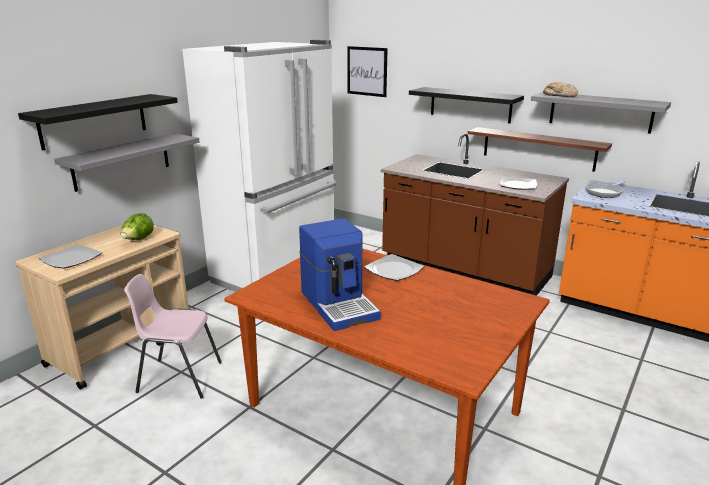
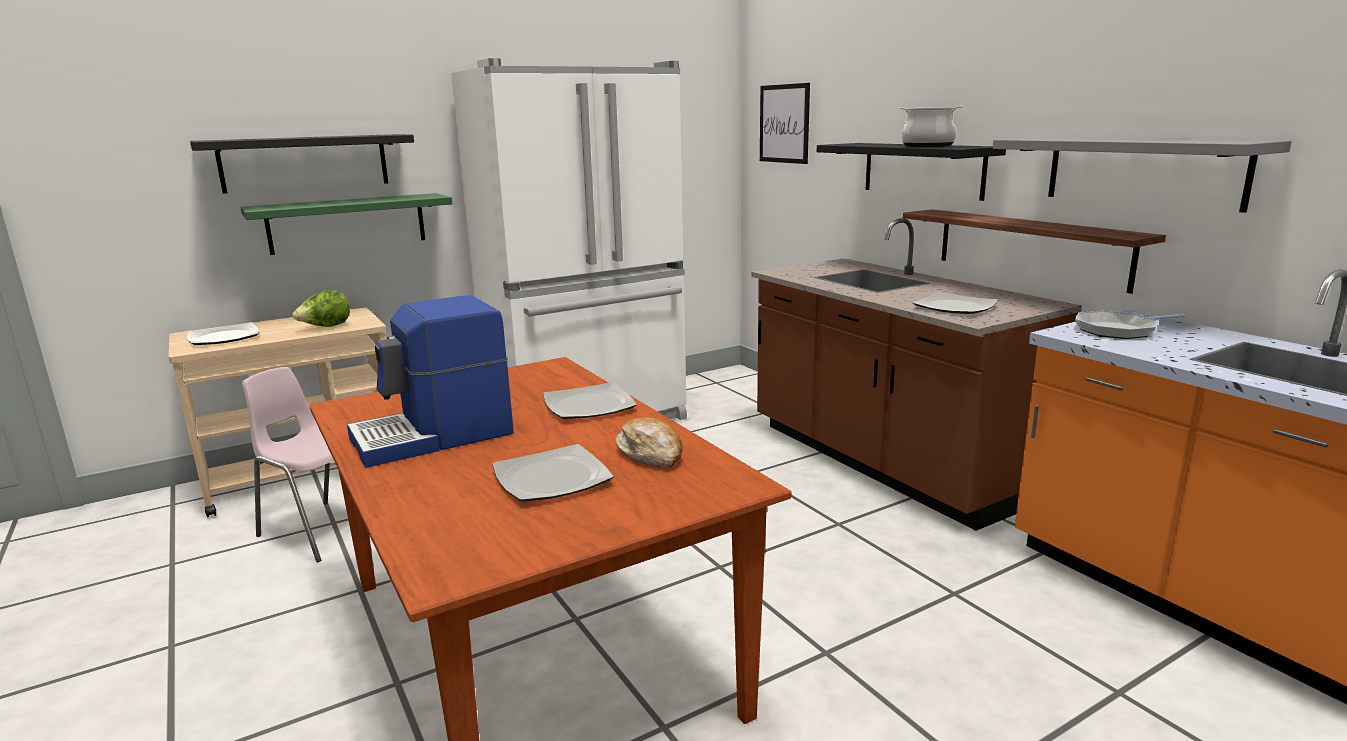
camera: 25 degrees right, 5 degrees down
(122, 161) = (347, 223): grey shelf -> green shelf
(339, 304) = (434, 436): coffee machine -> coffee machine turned 60 degrees clockwise
(438, 315) = (552, 477): none -> plate
(481, 94) = (927, 146): none -> cooking pot
(559, 95) = (1052, 138): bread -> bread (651, 453)

